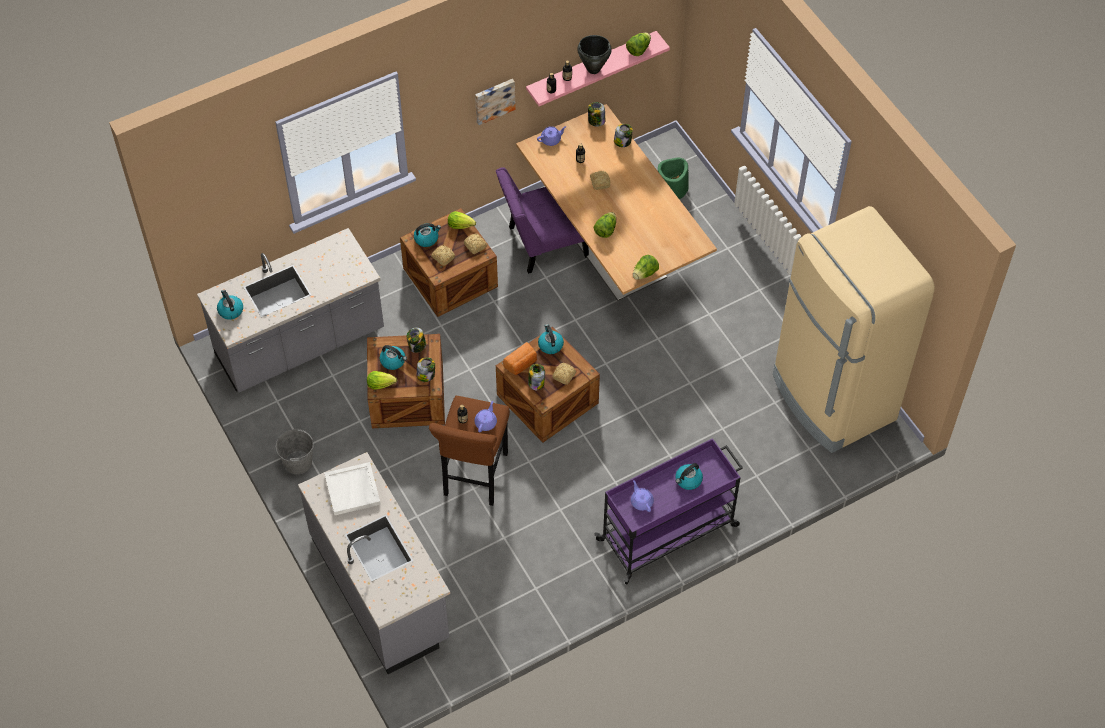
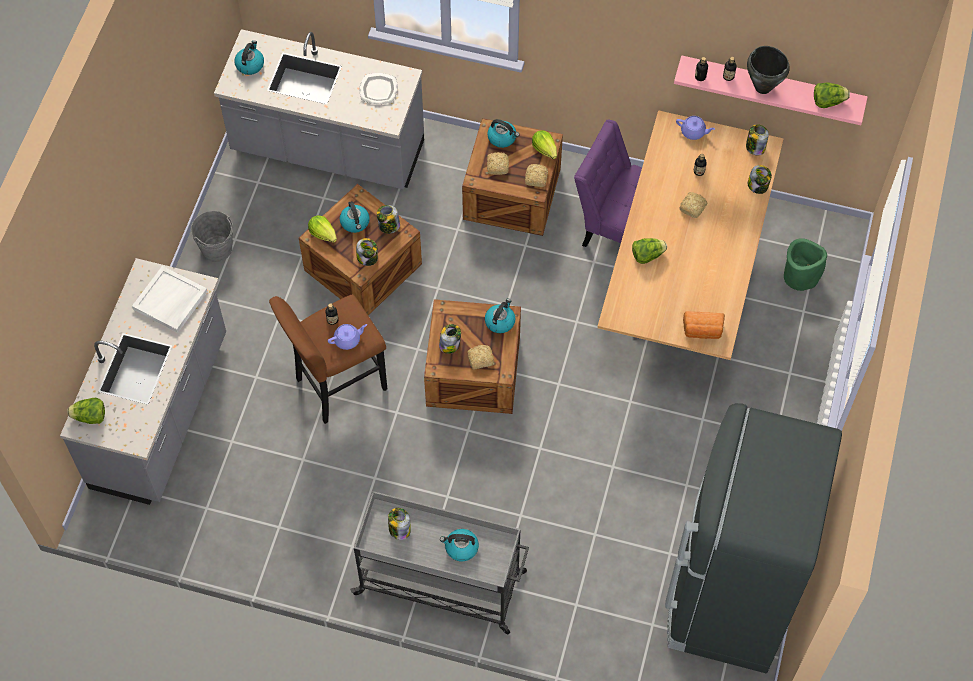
camera: 45 degrees right, 5 degrees up
(334, 260) = (379, 89): none -> plate
(494, 100) = (638, 46): picture -> none
(521, 364) = (456, 317): bread -> bread (702, 331)
(641, 501) = (399, 529): purple teapot -> jar
(645, 273) = (636, 325): lettuce -> lettuce (90, 417)
(669, 532) = (442, 583): purple cart -> grey cart
(832, 398) = (728, 598): beige fridge -> black fridge

